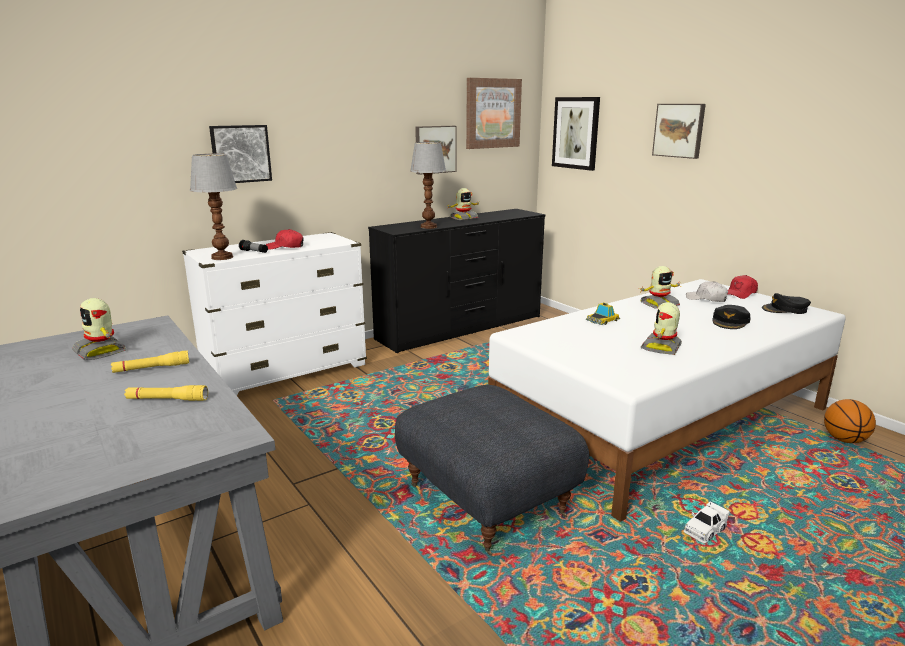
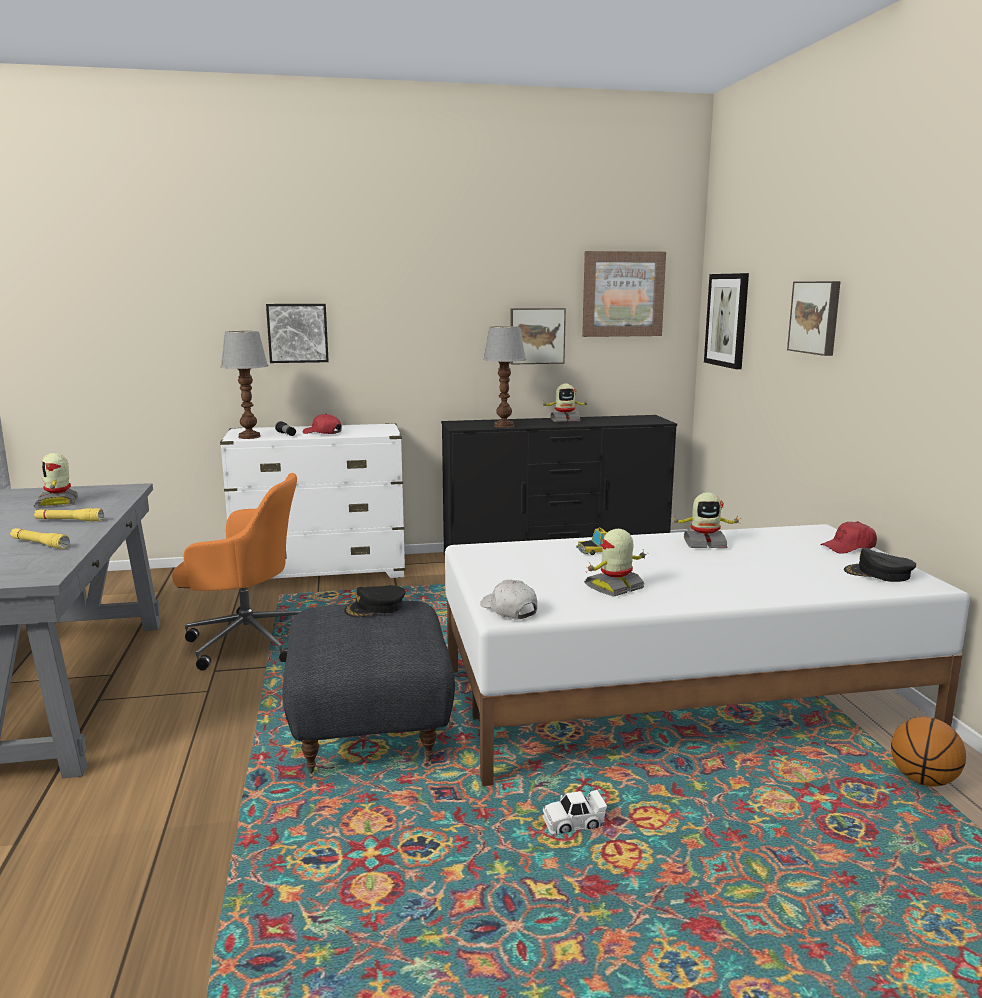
camera: 25 degrees right, 5 degrees down
(290, 448) = (246, 640): none -> orange office chair
(706, 299) = (784, 547): white cap -> white cap (509, 610)
(730, 322) = (765, 575): black cap -> black cap (375, 608)

